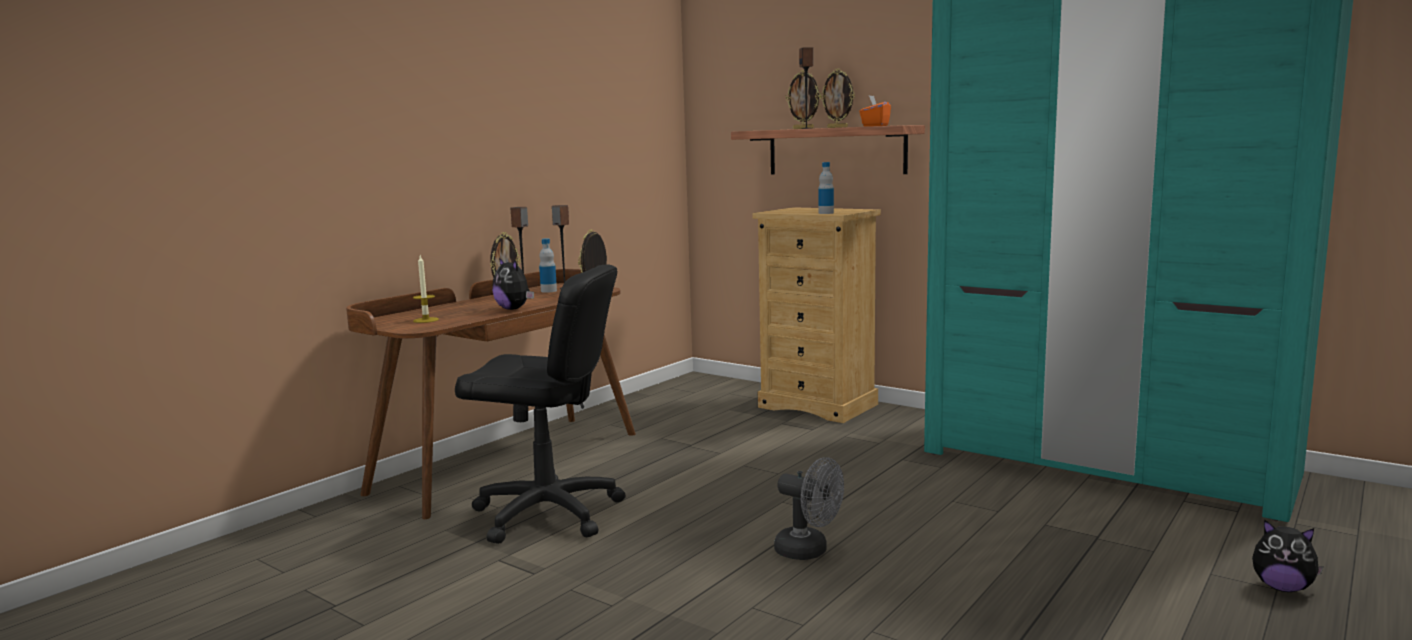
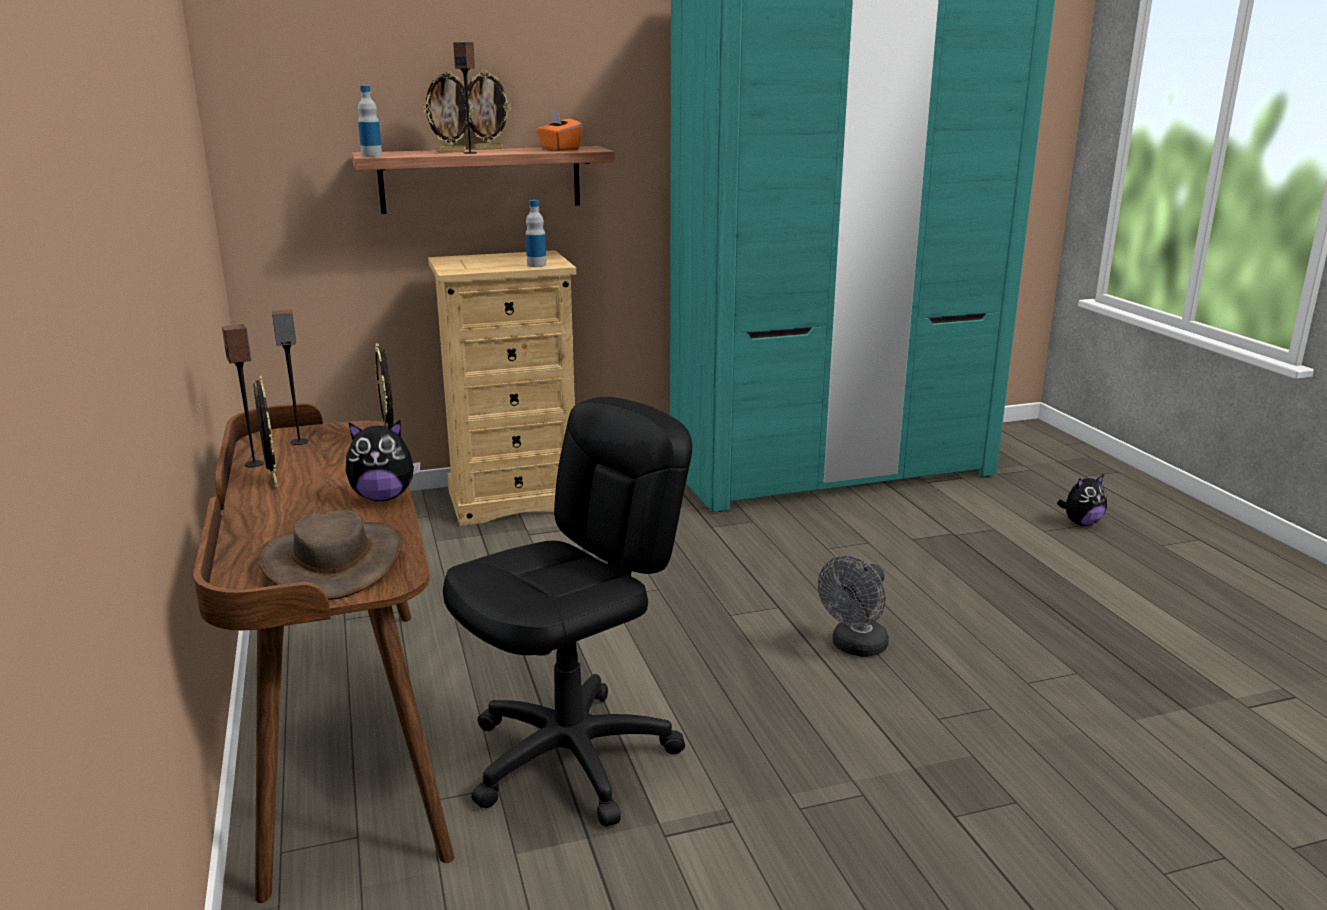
camera: 55 degrees left, 10 degrees up
(426, 320) = (333, 561): candle -> brown hat
(548, 291) = (295, 453): bottle -> bottle (371, 155)
(809, 551) = (855, 647): grey fan -> grey fan turned 150 degrees clockwise

